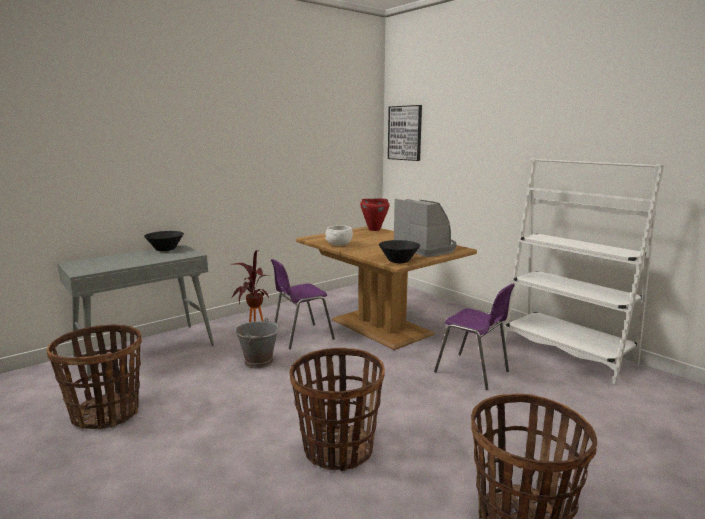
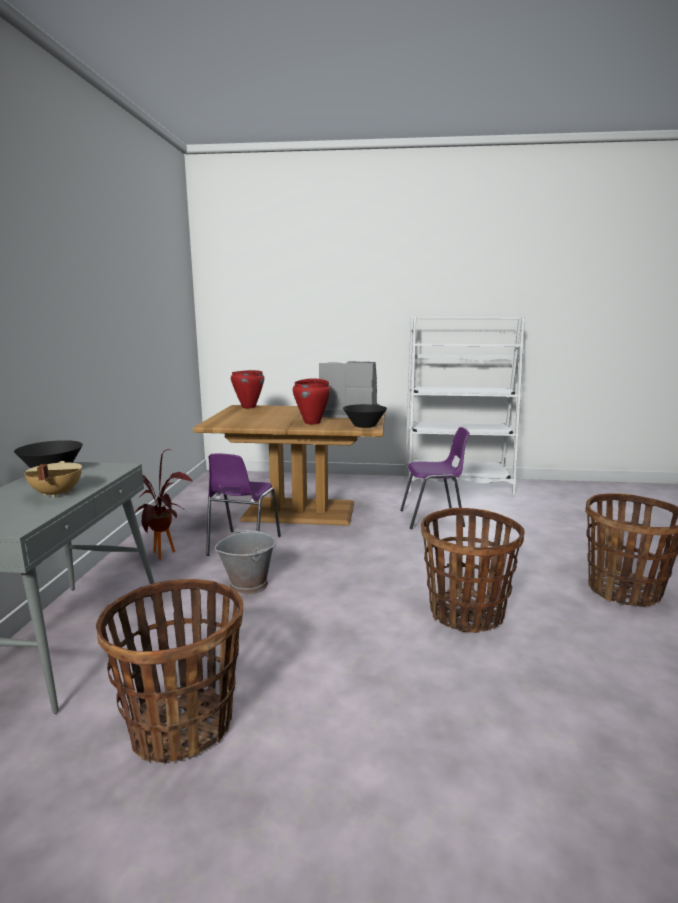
camera: 45 degrees left, 0 degrees up
(133, 261) = (55, 494): none -> beige cooking pot
(339, 244) = (264, 424): white bowl -> none
(373, 250) = (312, 422): none -> red cooking pot
(405, 133) = (230, 295): picture -> none

